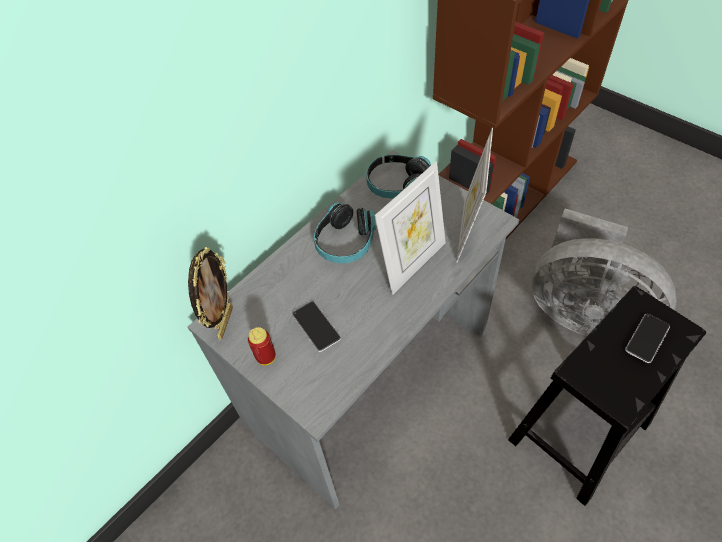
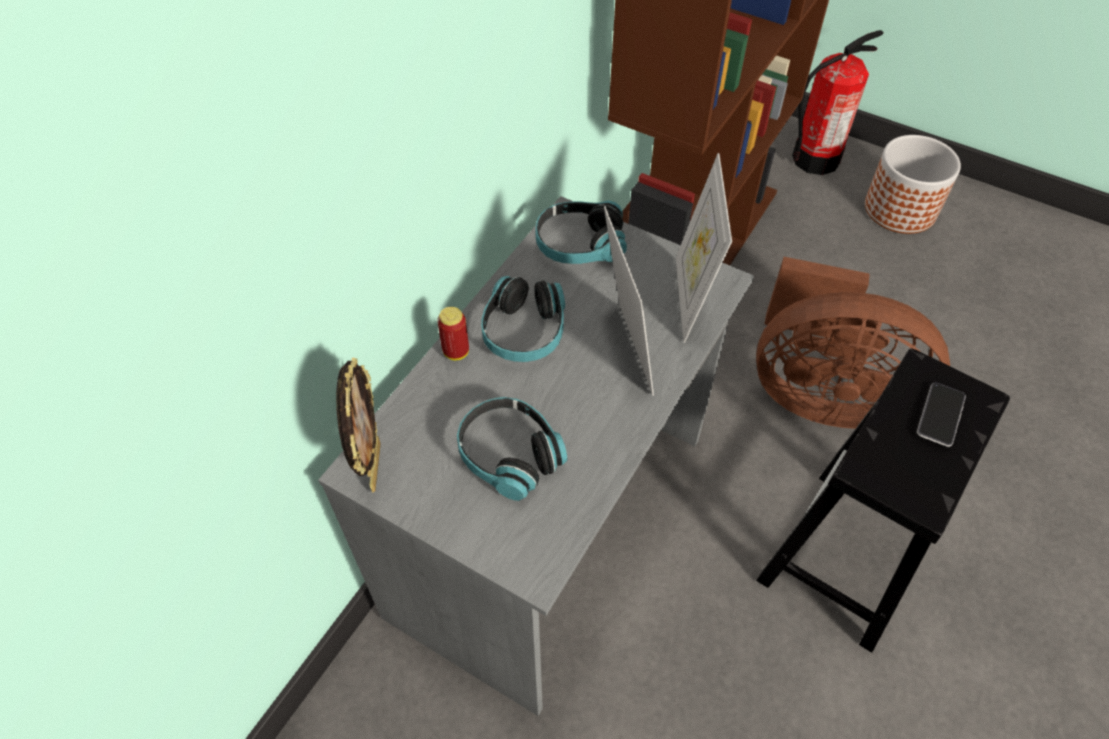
camera: 15 degrees left, 0 degrees up
(266, 357) = (446, 508): can -> can (456, 352)
(316, 326) = (509, 455): phone -> headphones
(412, 263) = (624, 351): picture frame -> picture frame turned 45 degrees counterclockwise
(583, 312) = (822, 395): grey fan -> brown fan
(610, 139) = (815, 159): none -> fire extinguisher
(669, 182) = (899, 209): none -> planter

